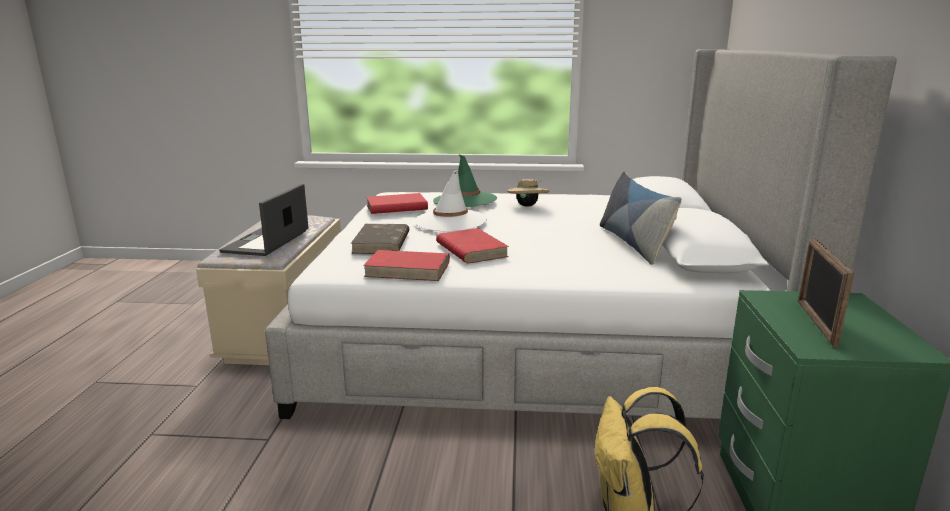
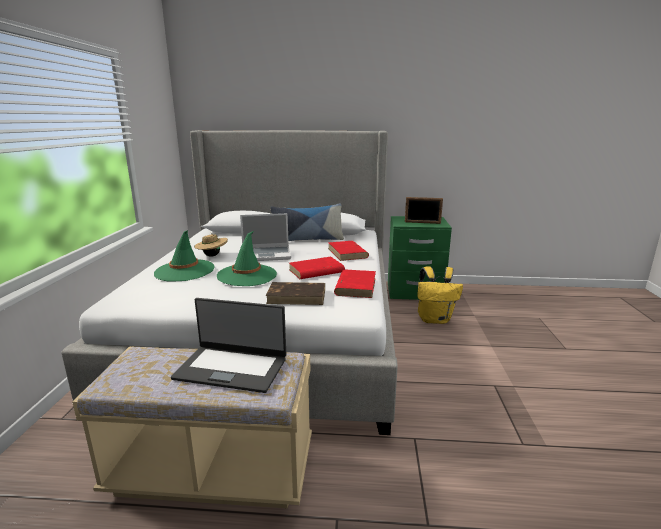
camera: 90 degrees left, 0 degrees up
(396, 207) = (190, 294): red book -> red book (347, 253)
(450, 221) = (247, 275): white hat -> green hat
(537, 225) = (267, 255): none -> laptop

